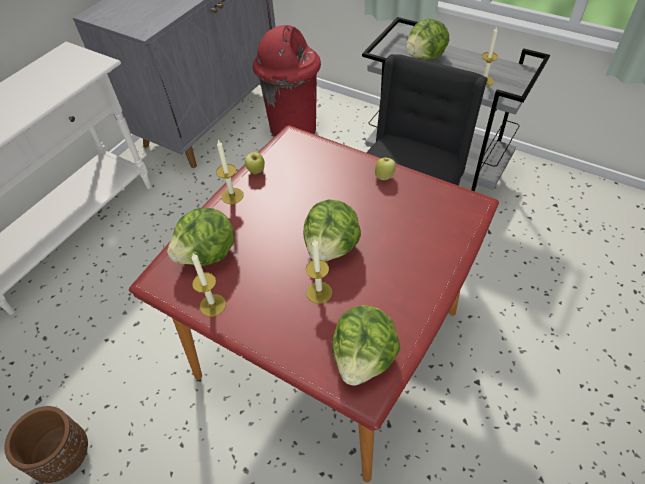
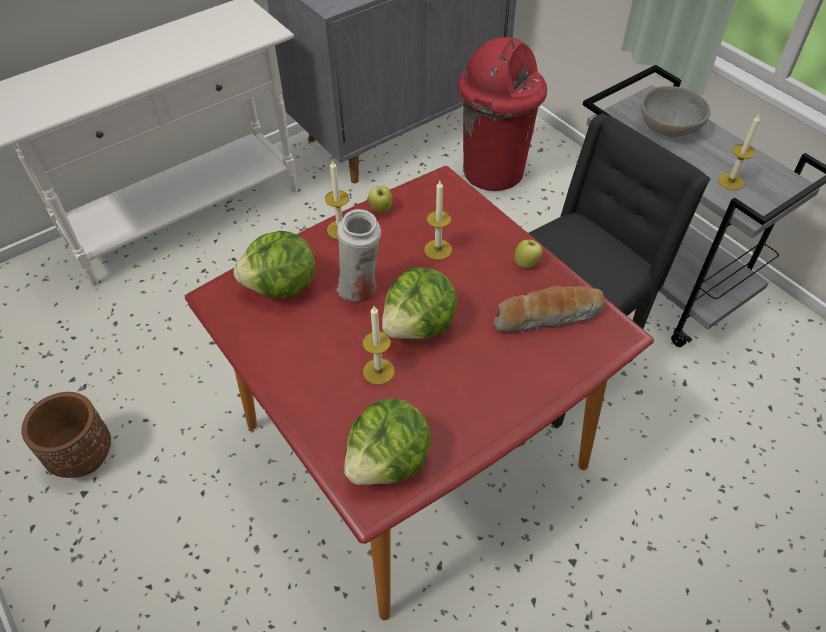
camera: 20 degrees right, 0 degrees up
(212, 305) = (259, 343): candle -> candle (438, 249)
(273, 236) = (361, 291): none -> white vase
(419, 209) = (546, 316): none -> bread
(426, 57) = (669, 127): lettuce -> grey bowl

